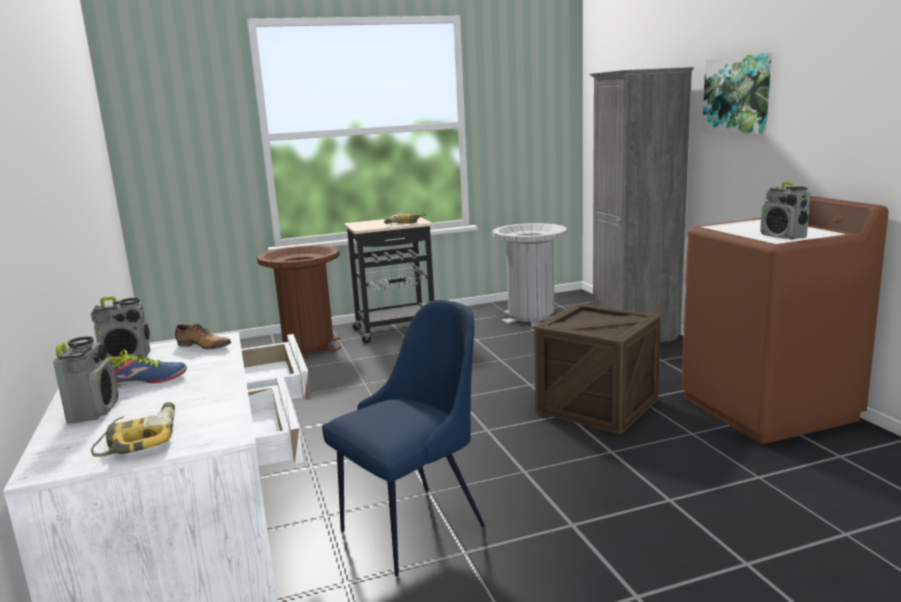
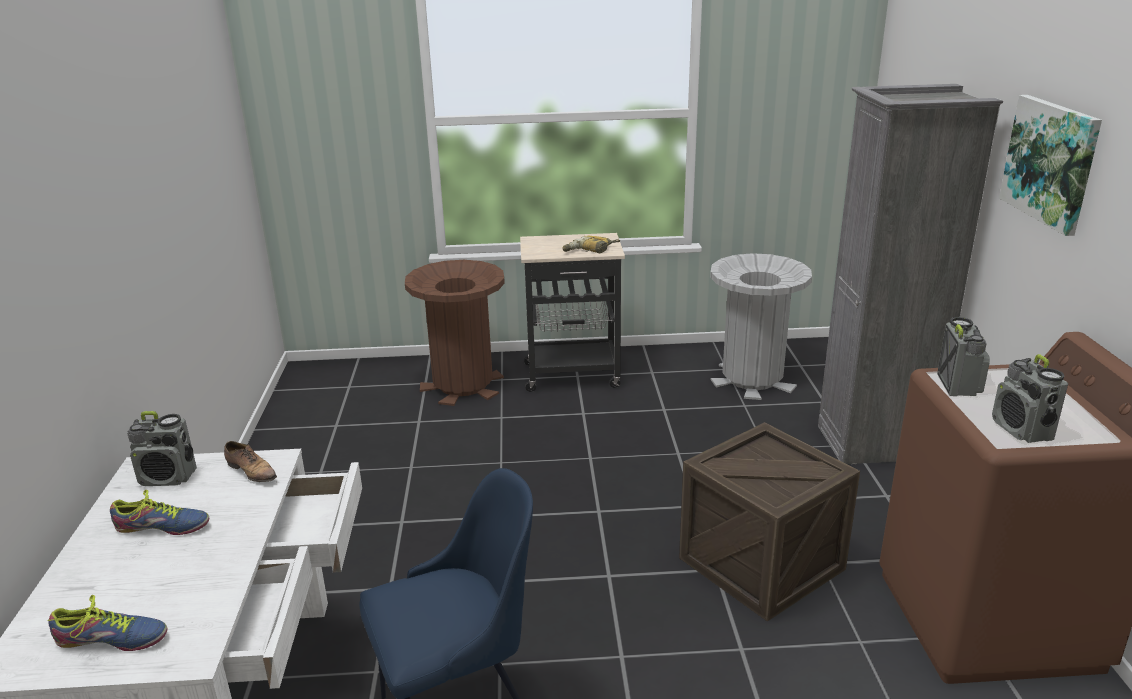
camera: 15 degrees right, 10 degrees up
(94, 411) = (95, 573): radio -> radio (958, 385)
(140, 439) = (112, 639): power drill -> shoe

